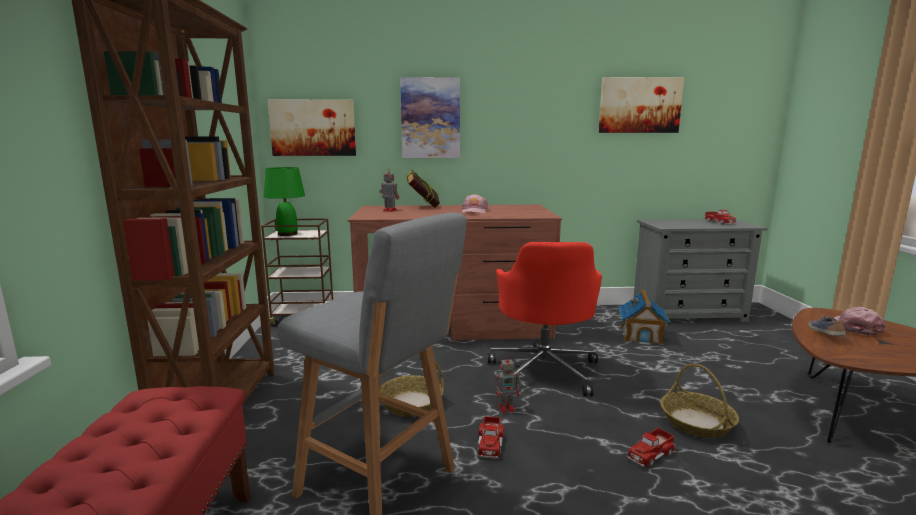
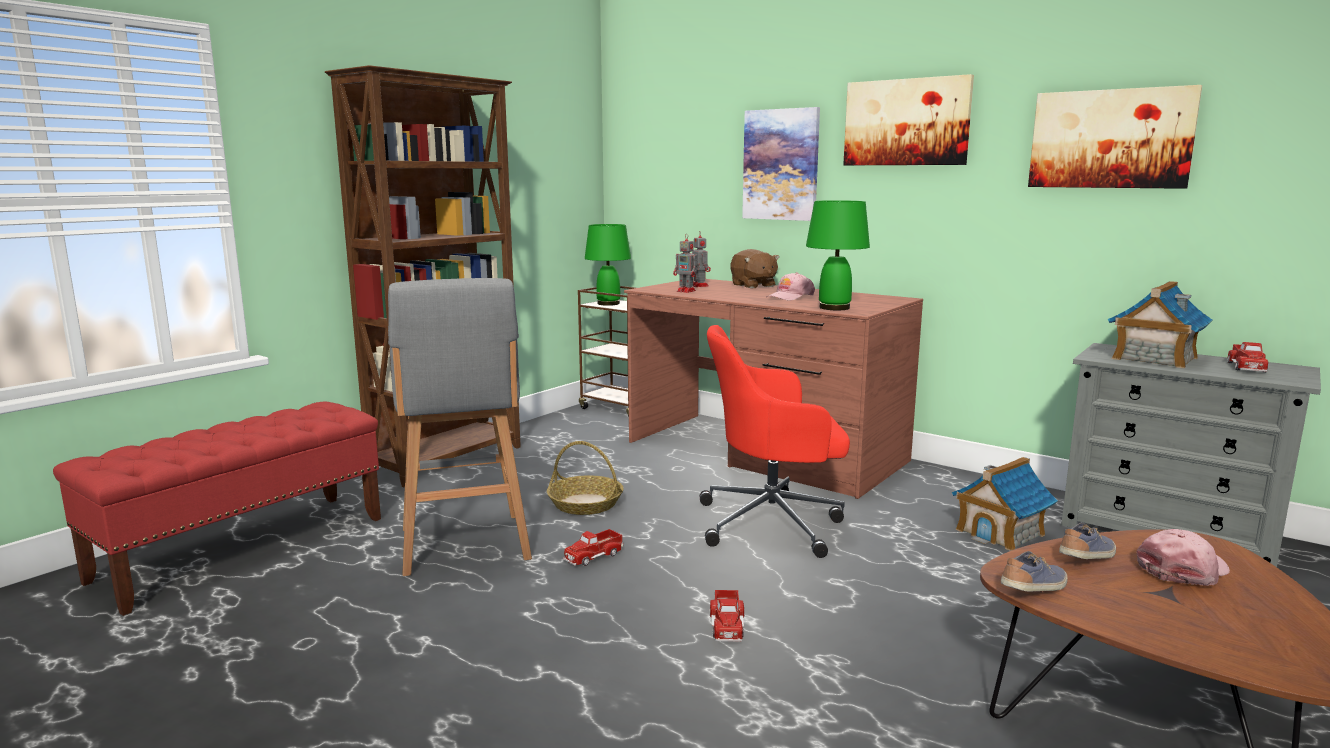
camera: 40 degrees right, 0 degrees up
(313, 128) = (653, 177): picture -> picture (906, 122)
(423, 207) = (753, 285): book -> brown plush toy
(507, 408) = (664, 538): toy robot -> toy robot (687, 291)
(526, 215) = (834, 308): none -> green table lamp
(544, 370) = (773, 523): red office chair -> red office chair turned 45 degrees clockwise
(650, 454) = (727, 625): toy truck -> toy truck turned 90 degrees counterclockwise
(682, 223) = (1154, 358): none -> toy house
(697, 422) = (851, 628): basket -> none
(860, 359) = (1035, 589): none -> shoe

